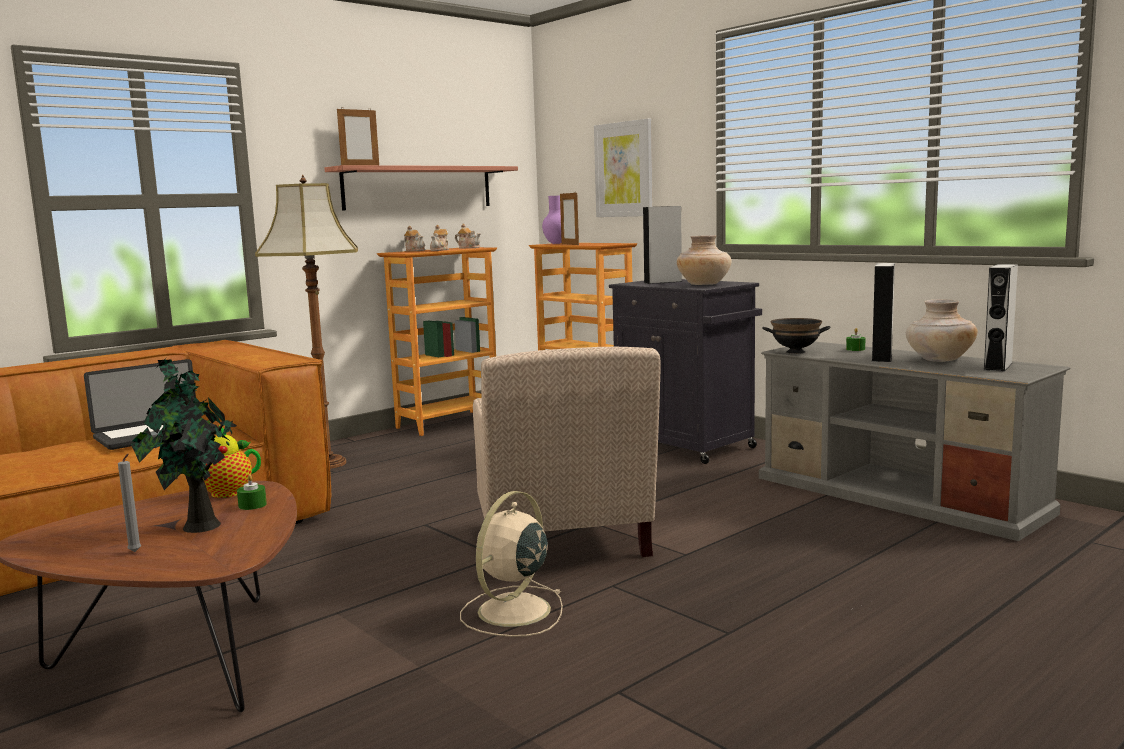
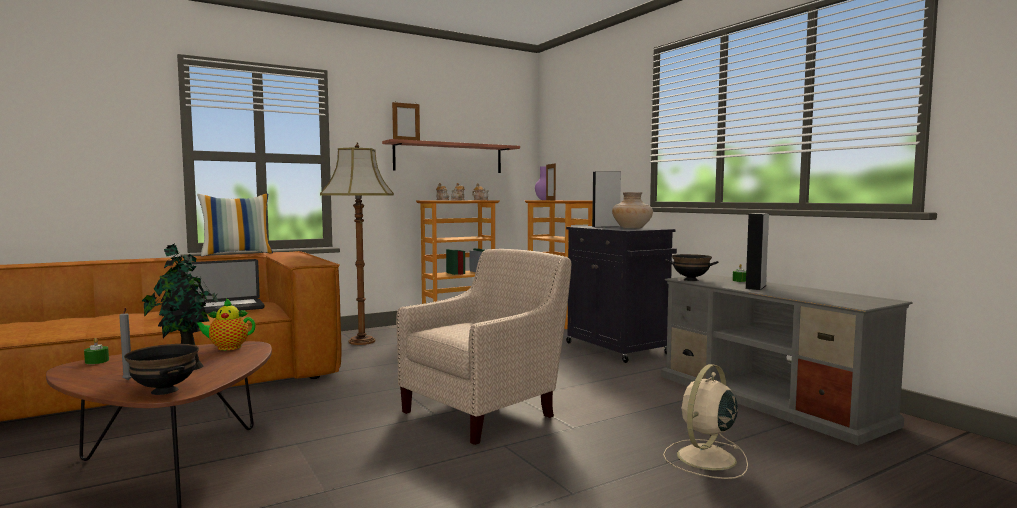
camera: 10 degrees right, 5 degrees down
(136, 350) = (237, 254): none -> pillow
(207, 561) = (165, 391): none -> black bowl
(252, 505) = (236, 356): green candle -> green candle (97, 361)
(512, 612) = (418, 457): beige fan -> beige fan (705, 459)
(562, 545) = (485, 411): beige armchair -> beige armchair turned 135 degrees counterclockwise
(624, 169) = (591, 148): picture -> none
(939, 360) = (801, 291): beige vase -> none
(998, 366) = (848, 298): grey speaker -> none

